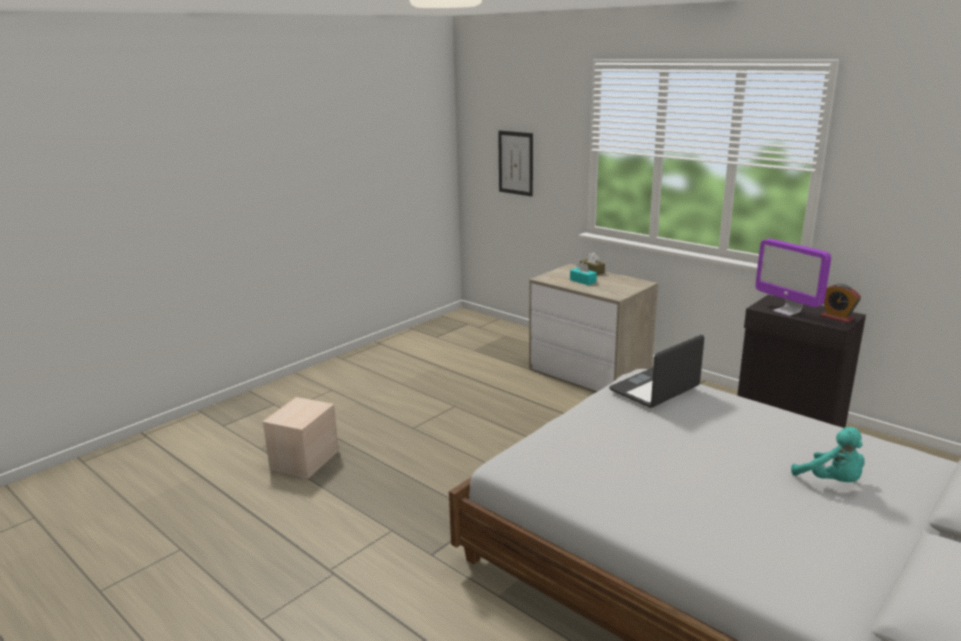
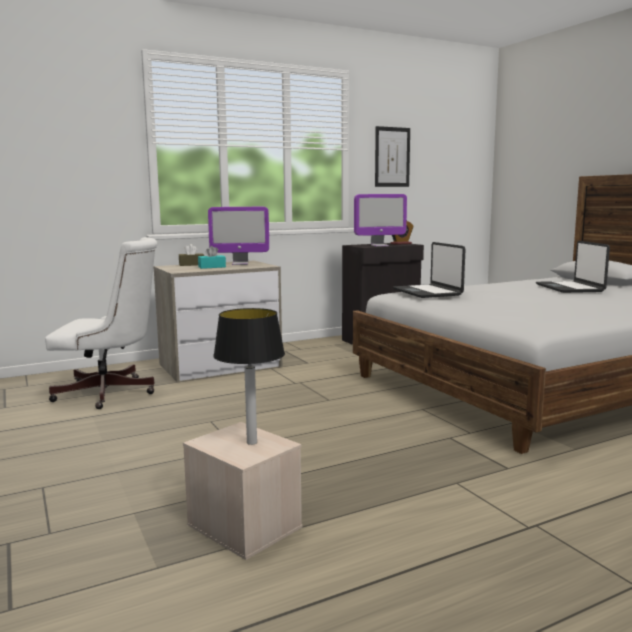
camera: 70 degrees left, 10 degrees down
(299, 414) = (251, 442): none -> table lamp
(484, 356) = (111, 393): none -> white office chair
(515, 163) = (38, 166): picture -> picture (392, 157)
(618, 284) = (240, 264): none -> monitor
(831, 481) = (570, 288): turquoise plush toy -> laptop

